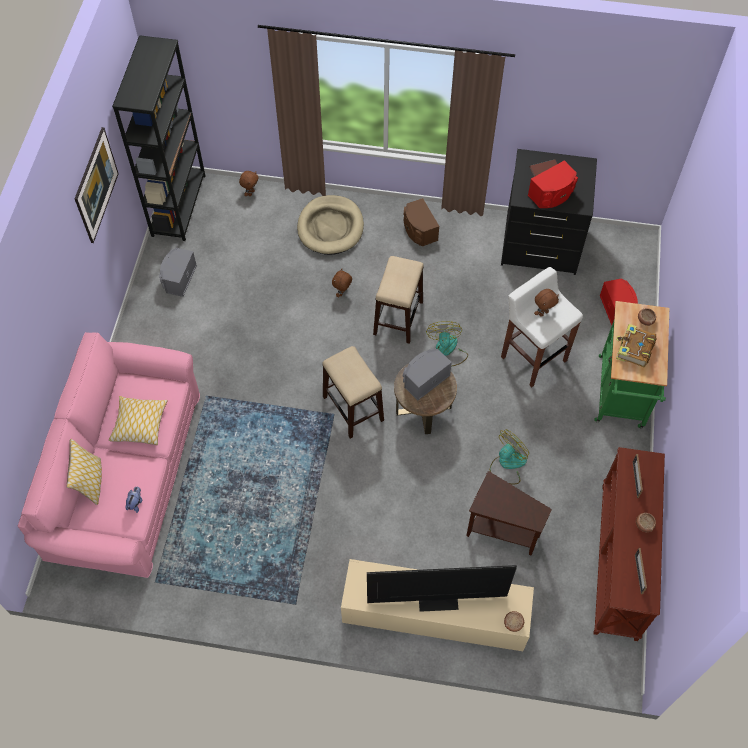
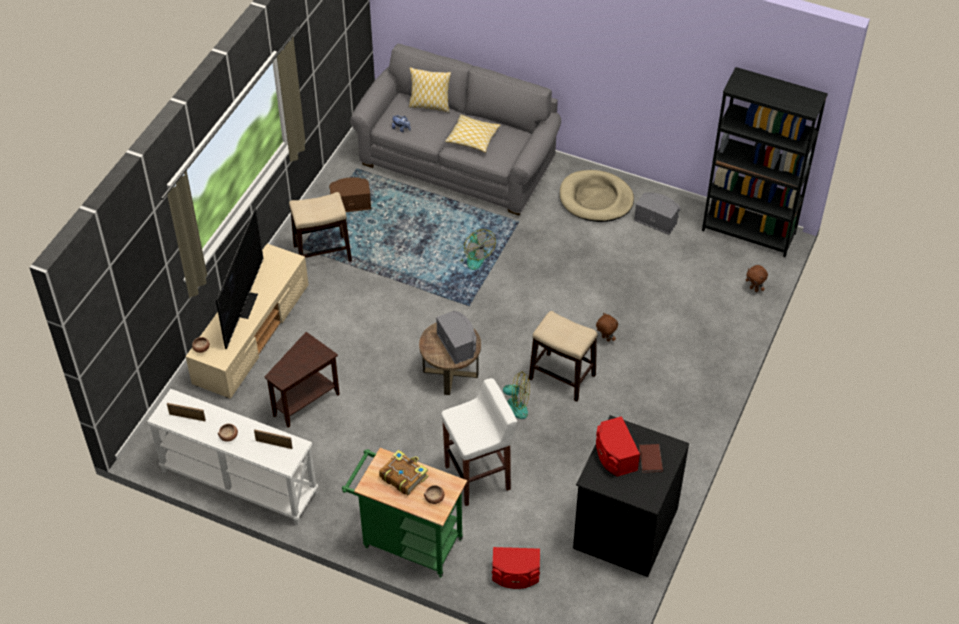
camera: 105 degrees right, 10 degrees down
(100, 196) = (666, 83): picture -> none
(126, 476) = (458, 162): pink sofa -> grey sofa
(330, 227) = (692, 345): beige dog bed -> beige dog bed (596, 199)
(352, 408) = (470, 320): stool -> stool (323, 253)
(419, 230) = (671, 420): brown speaker -> brown speaker (350, 203)
(507, 464) = (369, 423): fan -> fan (472, 256)
(543, 312) = (477, 421): brown plush toy -> none
(620, 561) = (238, 483): brown console table -> white console table

